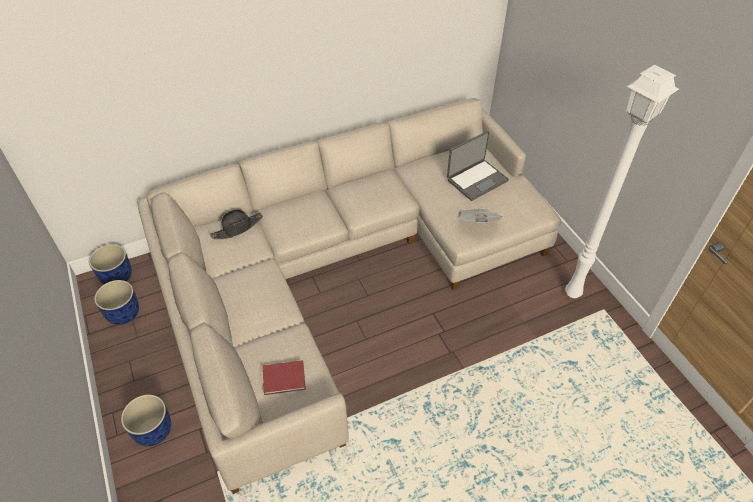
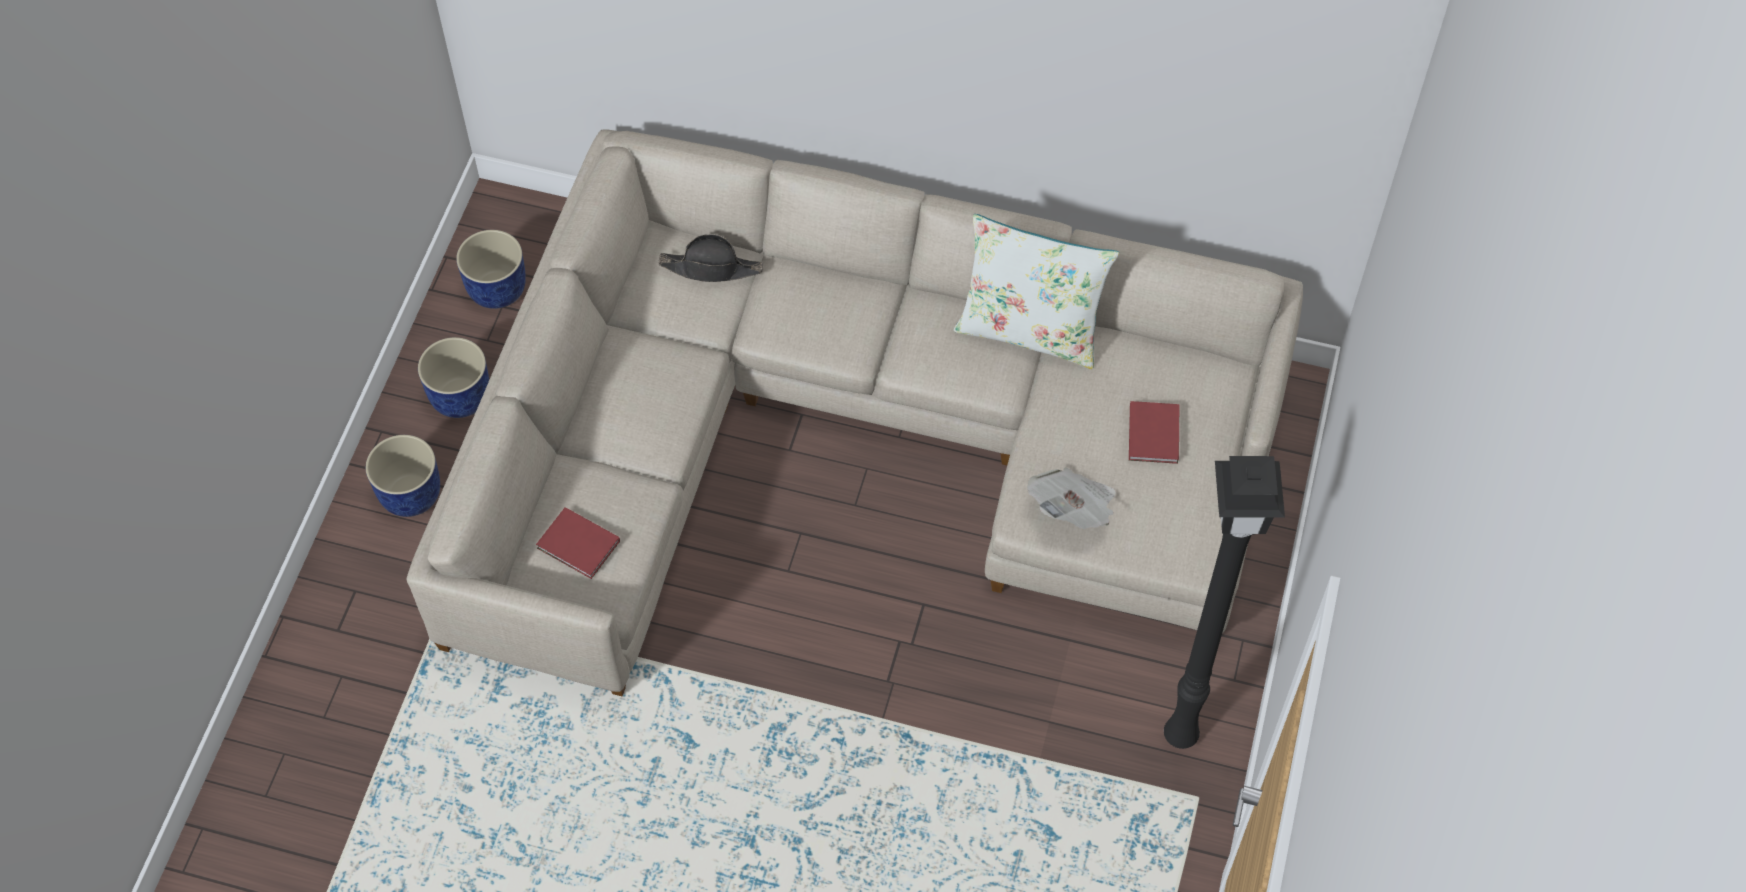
camera: 40 degrees right, 10 degrees up
(116, 276) = (531, 218): blue planter -> blue planter (460, 396)
(392, 175) = (1030, 330): none -> white pillow
(476, 180) = (1154, 432): laptop -> red book
(574, 293) = (1182, 737): white floor lamp -> black floor lamp

